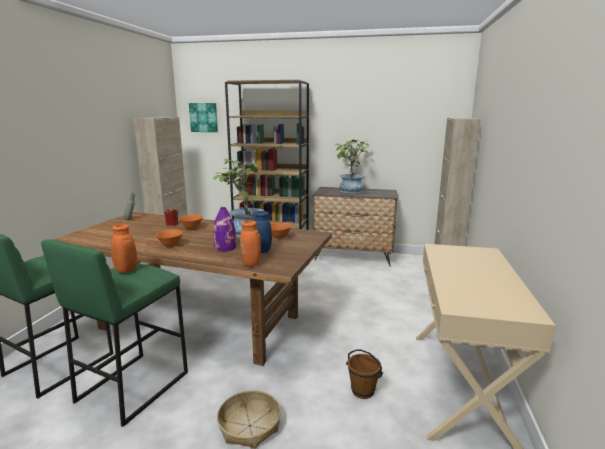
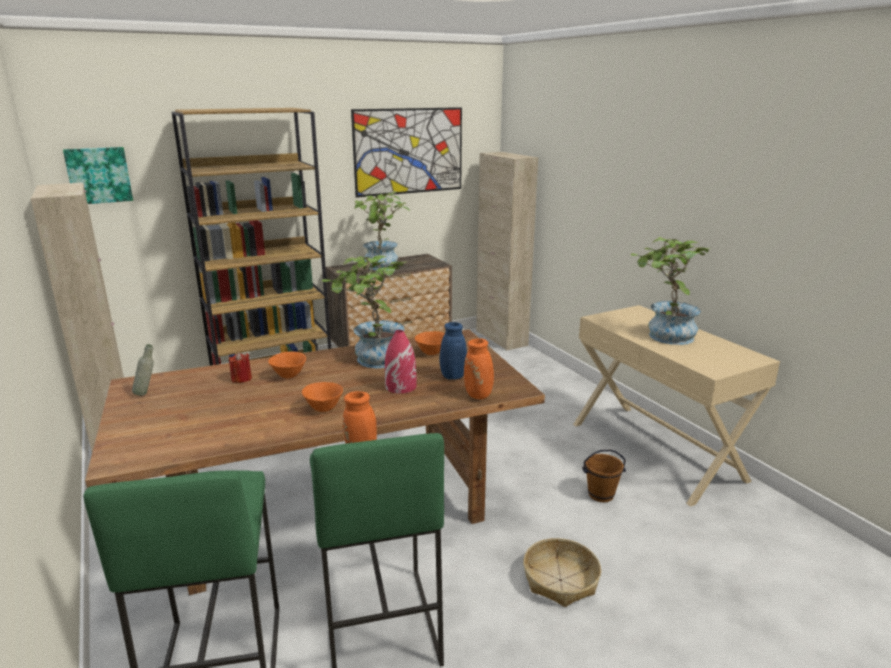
camera: 40 degrees left, 5 degrees up
(225, 247) = (400, 386): purple vase -> red vase
(388, 114) = (409, 151): none -> picture
(468, 272) = (663, 336): none -> potted plant

